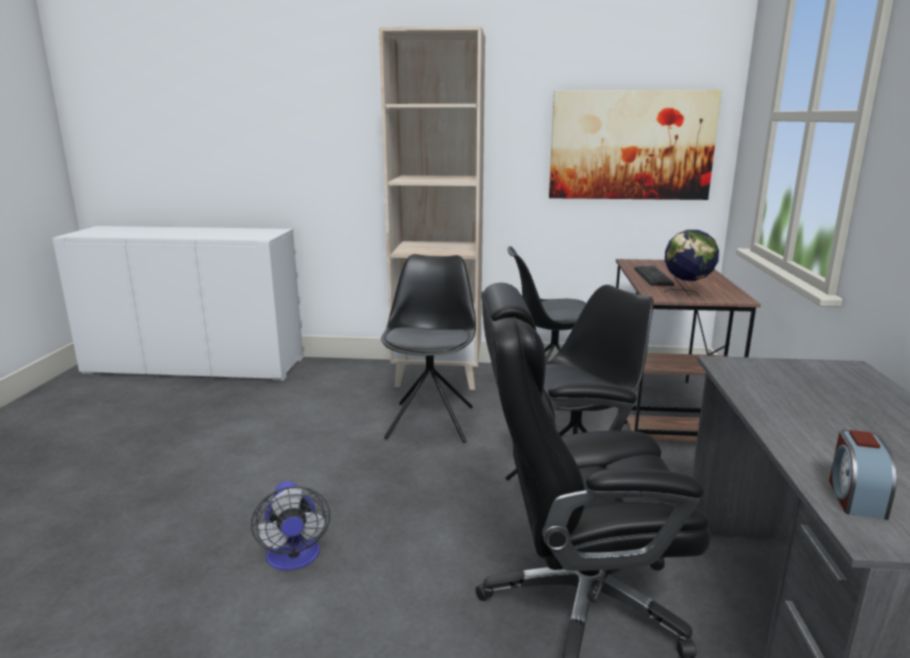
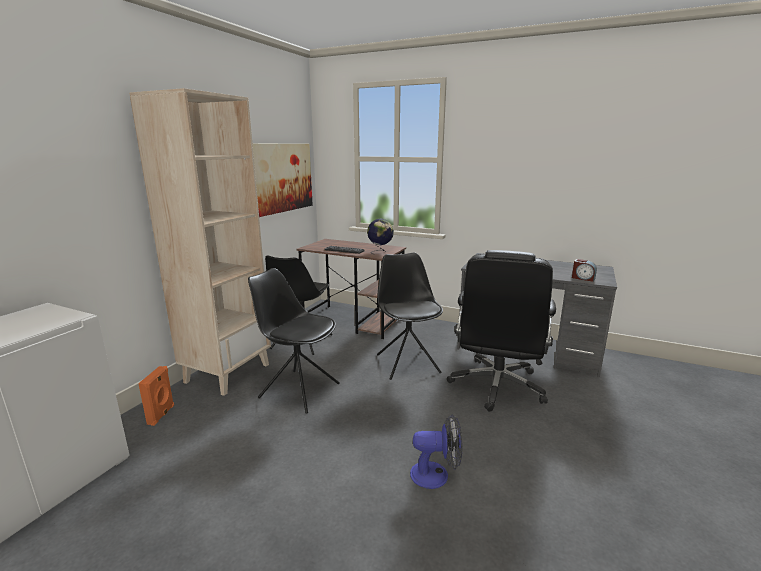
camera: 70 degrees left, 0 degrees up
(347, 372) = (162, 415): none -> orange speaker

